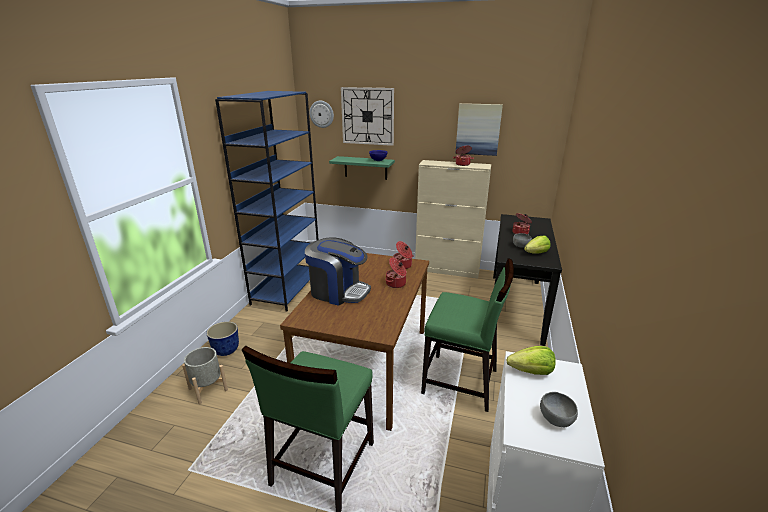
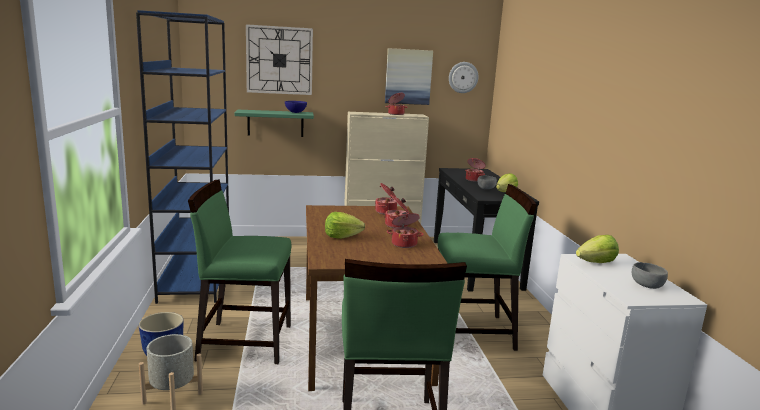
camera: 25 degrees left, 10 degrees down
(281, 351) = (244, 342): none -> green chair
(321, 114) = (217, 56): wall clock -> wall clock (463, 77)
(338, 291) = (342, 237): coffee machine -> lettuce
(381, 307) = (404, 243): none -> cooking pot

